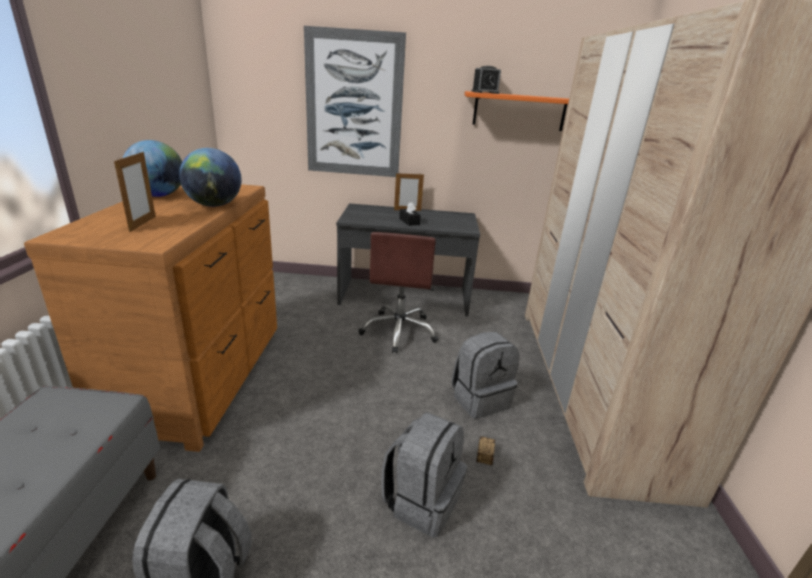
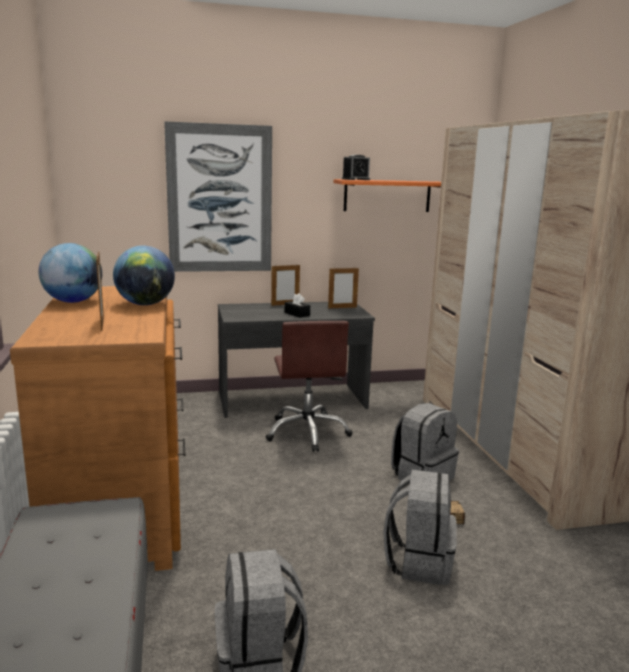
camera: 15 degrees left, 10 degrees down
(457, 219) = (342, 307): none -> picture frame

